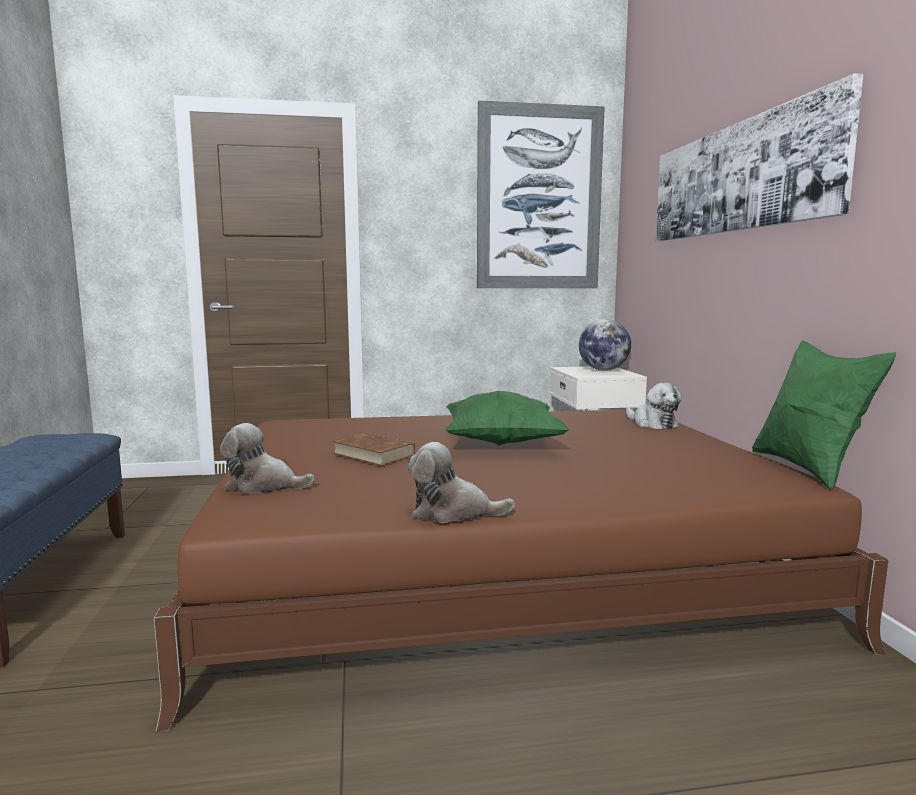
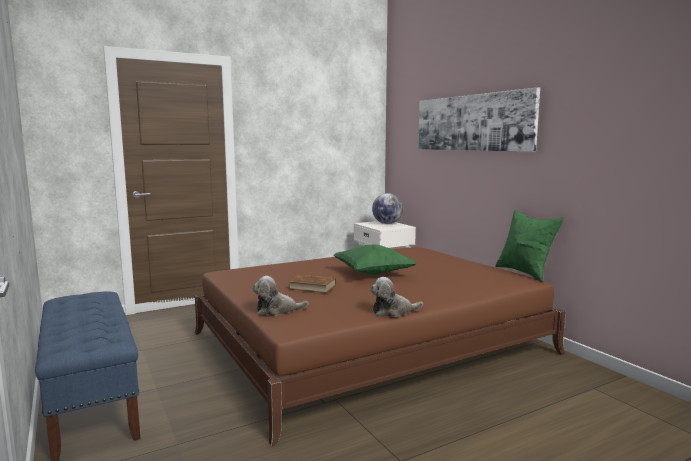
camera: 20 degrees left, 0 degrees up
(539, 198) = (342, 118): picture -> none
(652, 424) = (433, 255): plush toy -> none

